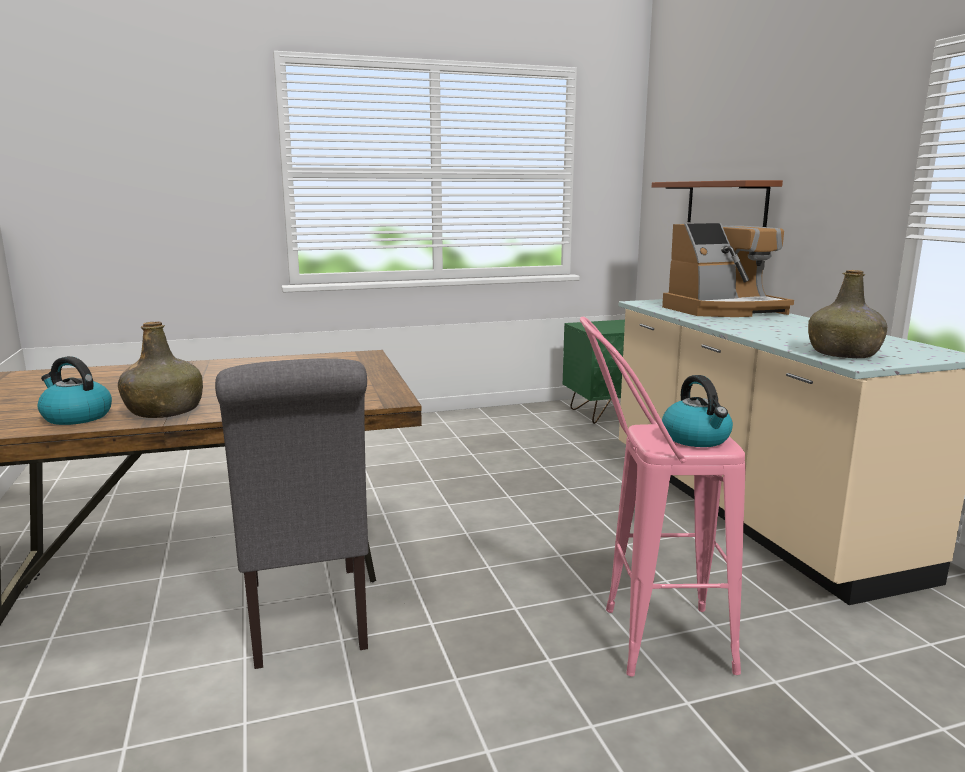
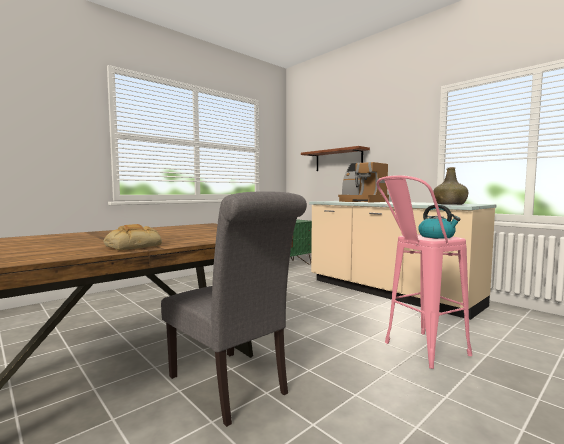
camera: 25 degrees left, 10 degrees down
(76, 417) = (63, 253): kettle -> none
(165, 411) = (133, 246): green bottle -> bread
(724, 310) = (361, 201): coffee machine -> coffee machine turned 90 degrees clockwise

